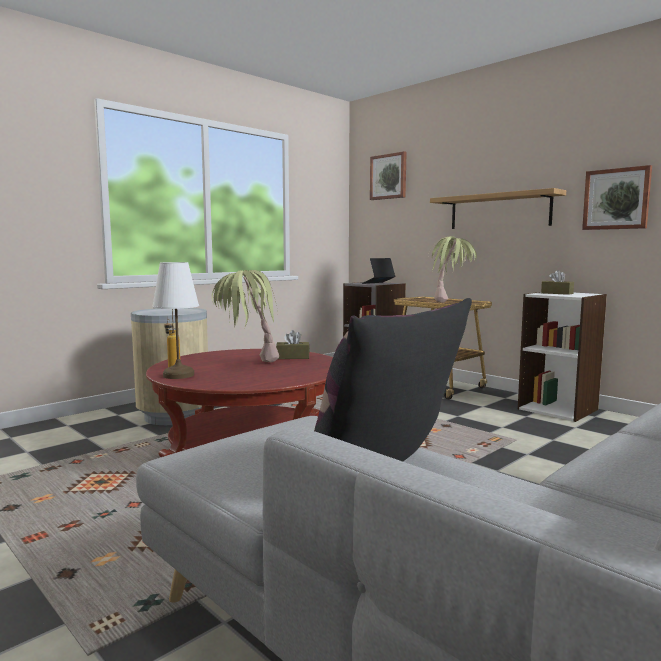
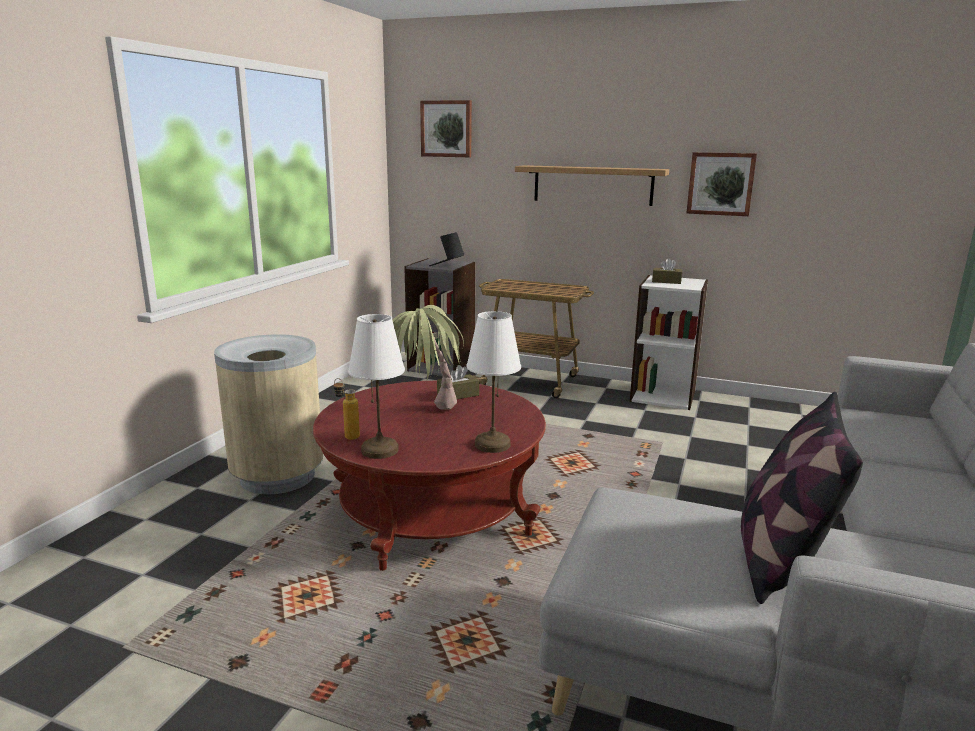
camera: 25 degrees left, 10 degrees up
(264, 382) = (492, 445): none -> white table lamp
(451, 301) = (547, 288): potted plant -> none

